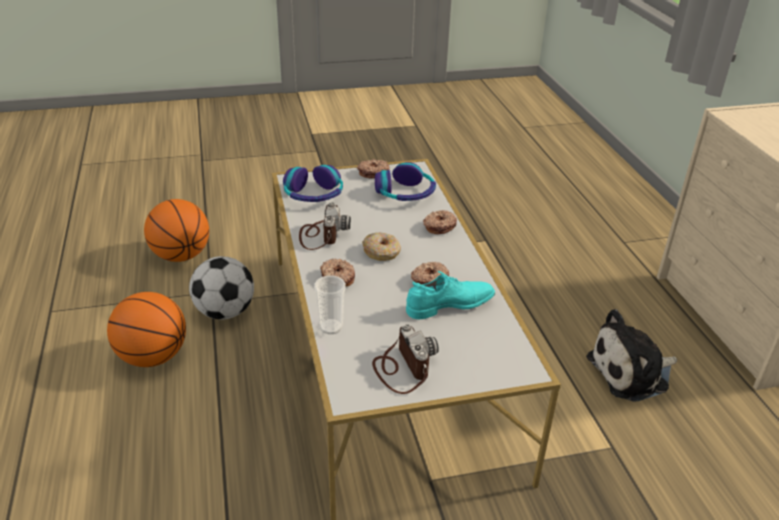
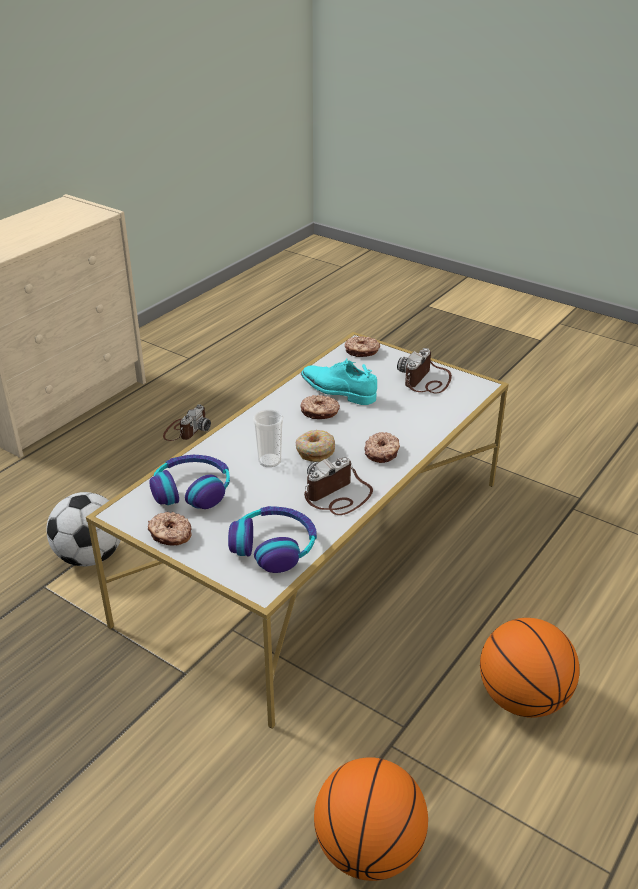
camera: 130 degrees left, 0 degrees up
(225, 312) = (403, 701): football -> football (90, 556)
(331, 327) = (438, 424): cup -> cup (269, 461)
(439, 226) = (232, 442): donut -> donut (361, 351)
(632, 373) = (186, 430): plush toy -> camera

